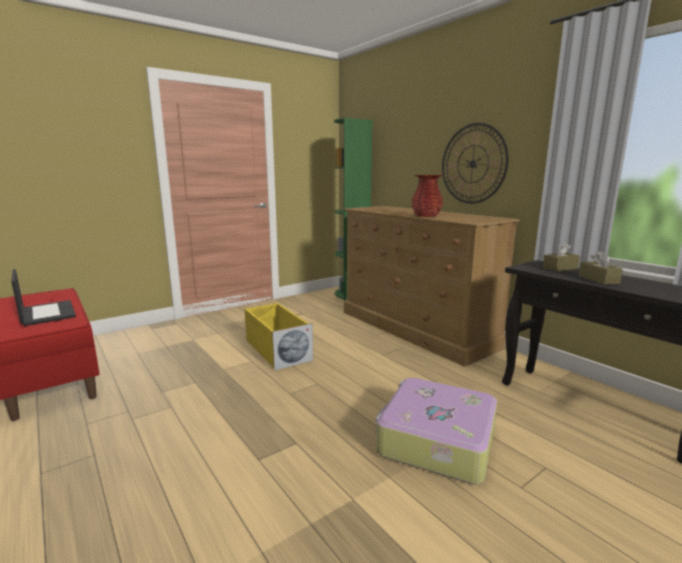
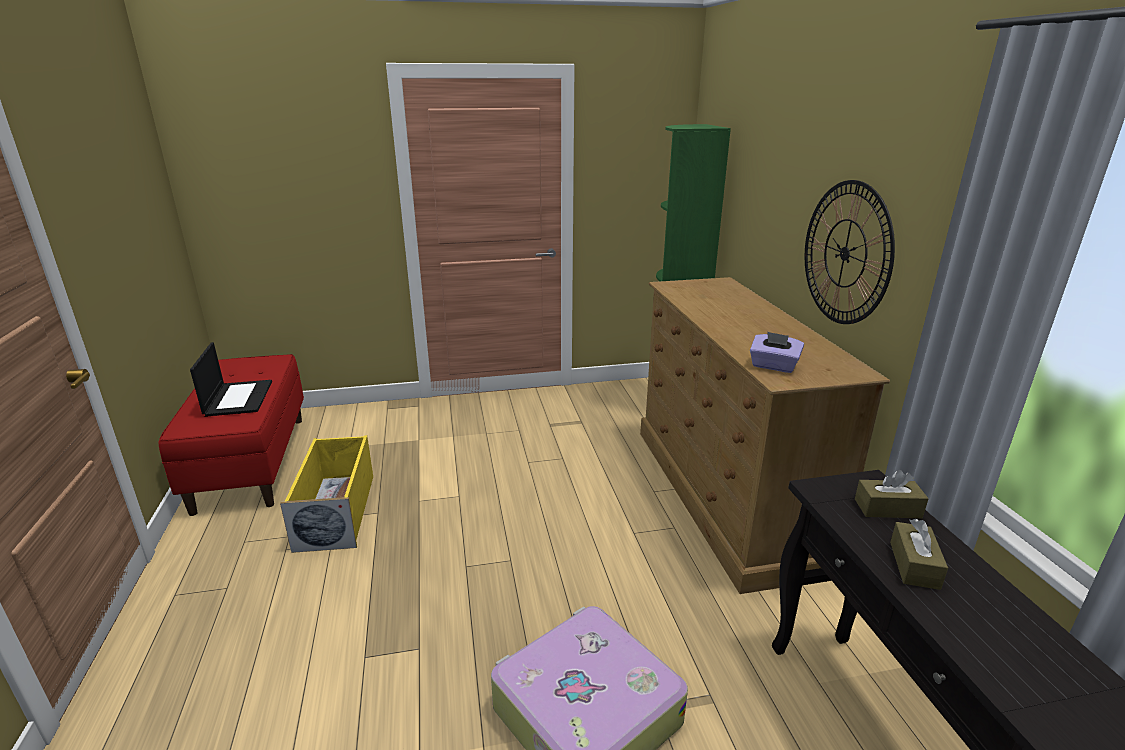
camera: 25 degrees right, 10 degrees up
(277, 350) = (501, 484): yellow storage box -> yellow storage box (336, 511)
(426, 216) = (735, 338): red vase -> none
(462, 220) = (773, 366): none -> purple tissue box

